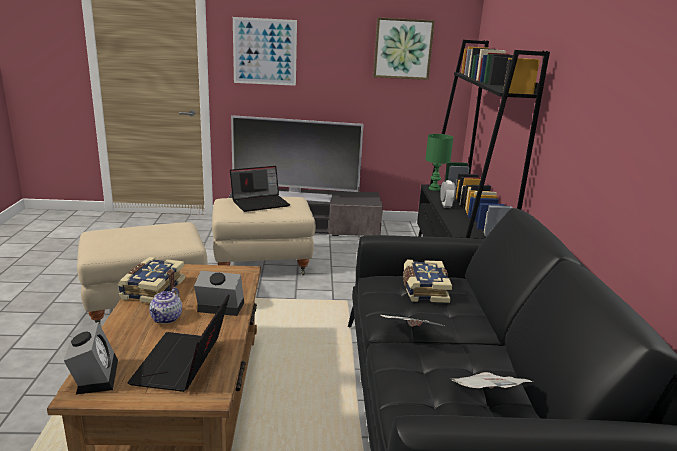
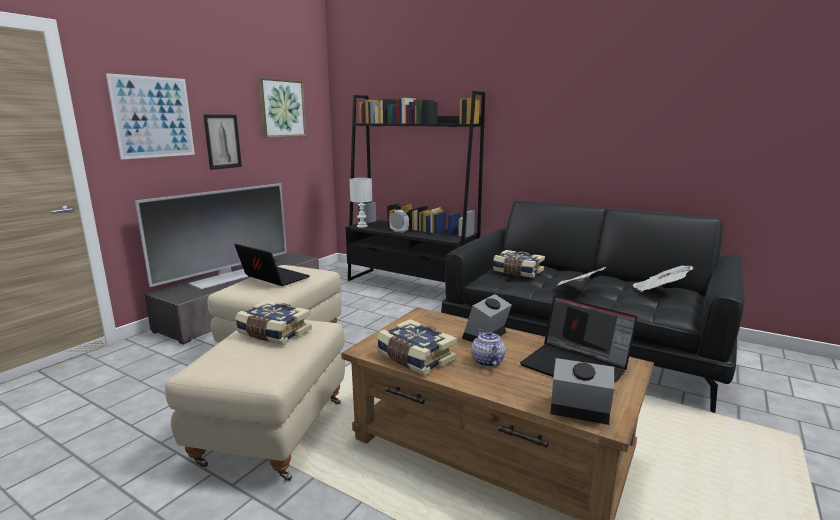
camera: 55 degrees left, 5 degrees down
(157, 234) = (273, 333): none -> book
(166, 319) = (487, 361): teapot -> teapot turned 150 degrees counterclockwise
(260, 203) = (273, 278): laptop -> laptop turned 60 degrees counterclockwise
(326, 76) = (222, 141): none -> picture
(434, 189) = (362, 226): green table lamp -> white table lamp

